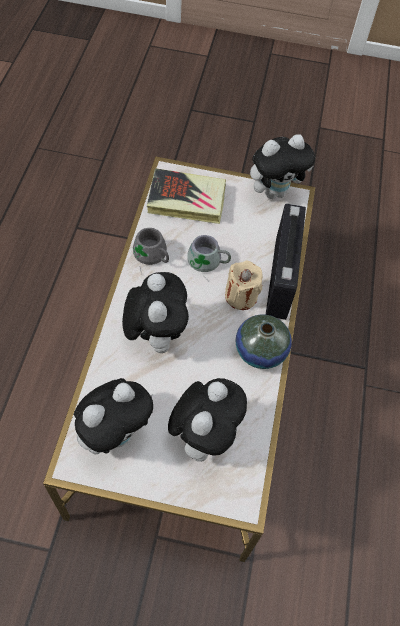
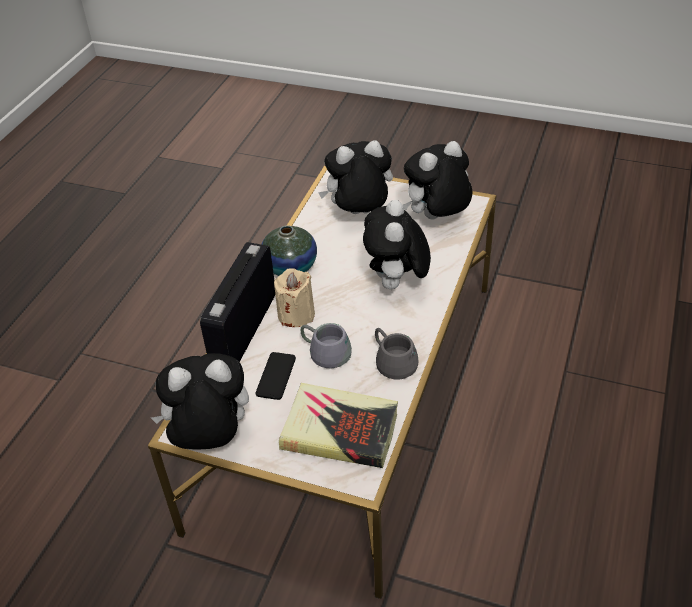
camera: 165 degrees left, 15 degrees down
(204, 435) = (359, 214): plush toy -> plush toy turned 45 degrees clockwise
(242, 239) = (276, 376): none -> phone

